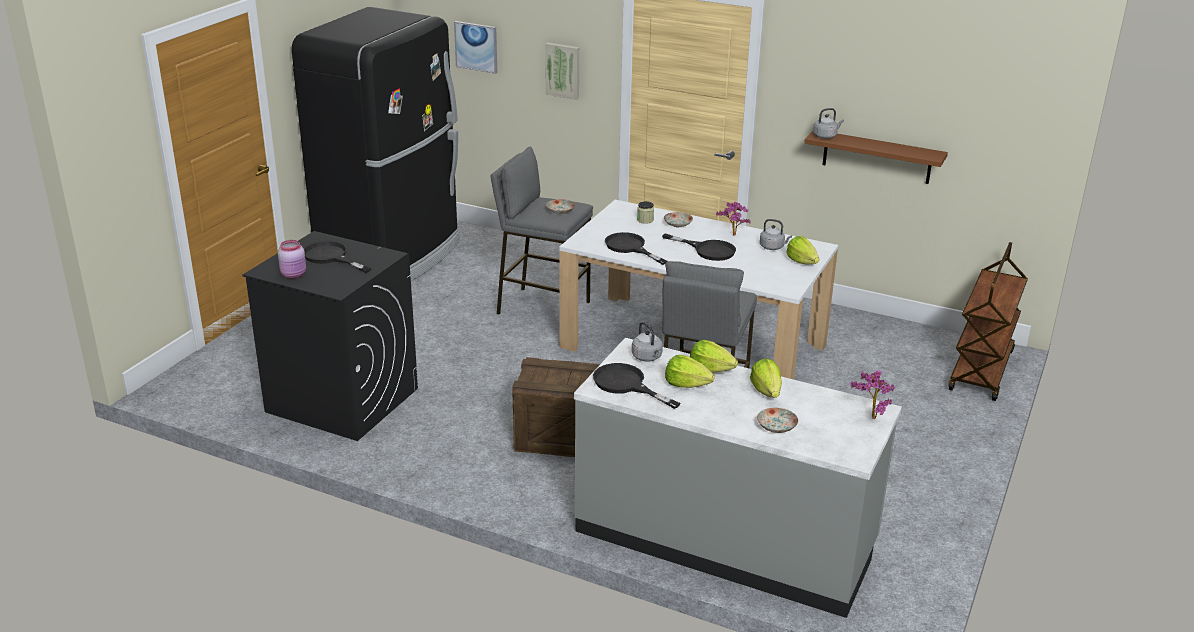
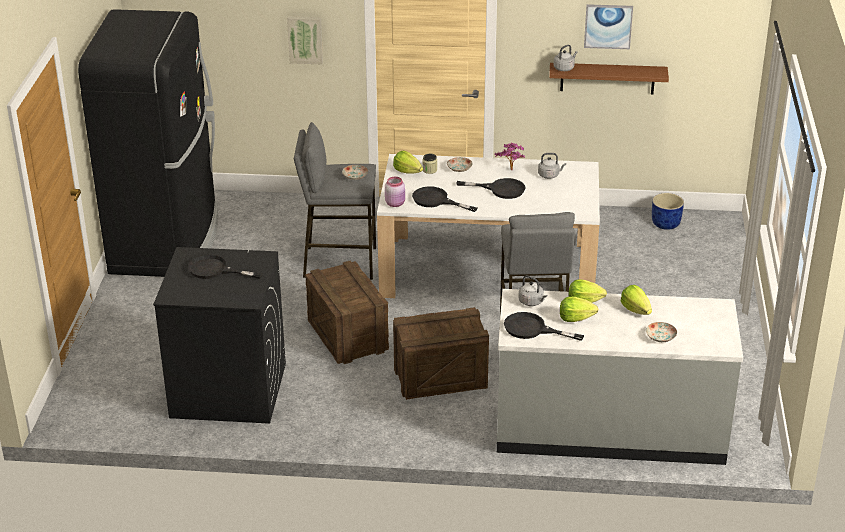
camera: 20 degrees left, 5 degrees up
(294, 275) = (199, 294): pink jar -> pink jar (395, 203)
(476, 47) = (212, 27): picture -> picture (608, 26)
(500, 375) = (347, 335): none -> crate
(802, 262) = (580, 184): lettuce -> lettuce (407, 171)
(870, 416) = (718, 313): potted plant -> none
(924, 341) = (666, 224): none -> blue planter
(981, 371) = (721, 241): brown cart -> none

